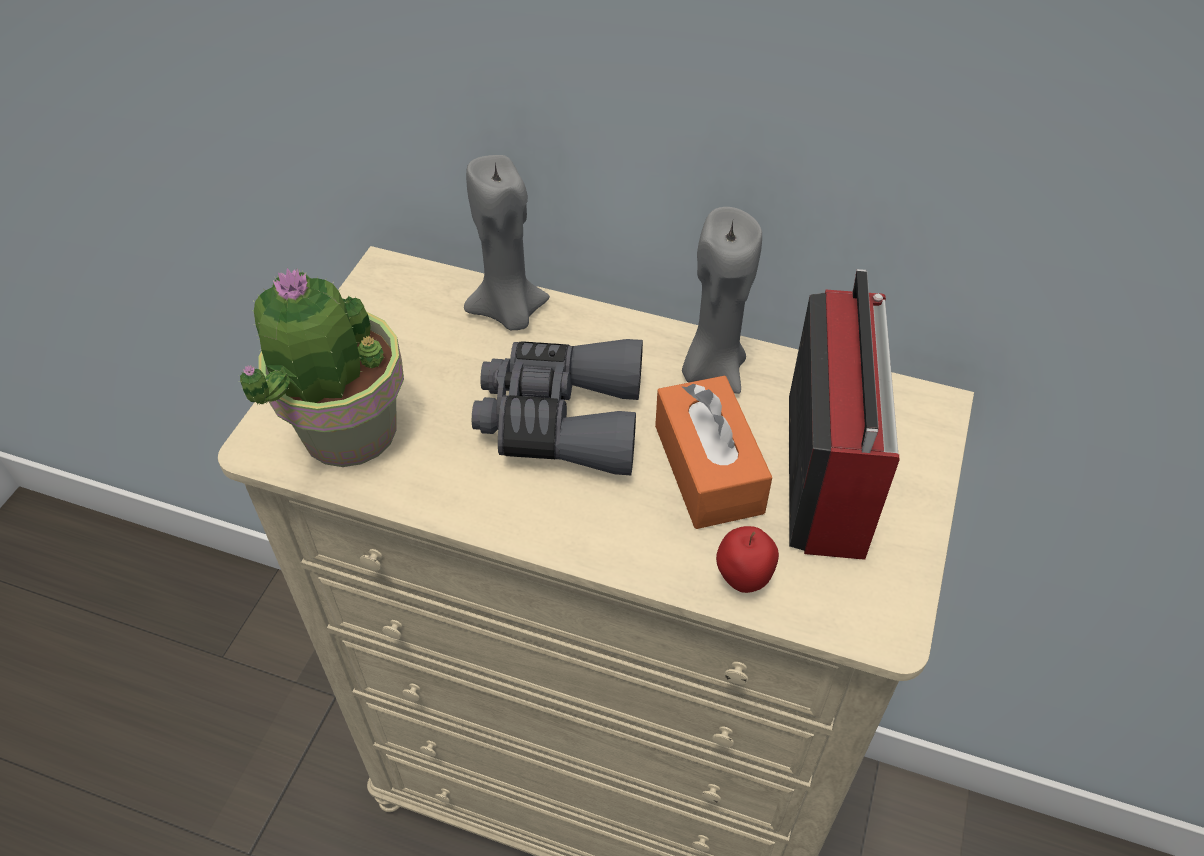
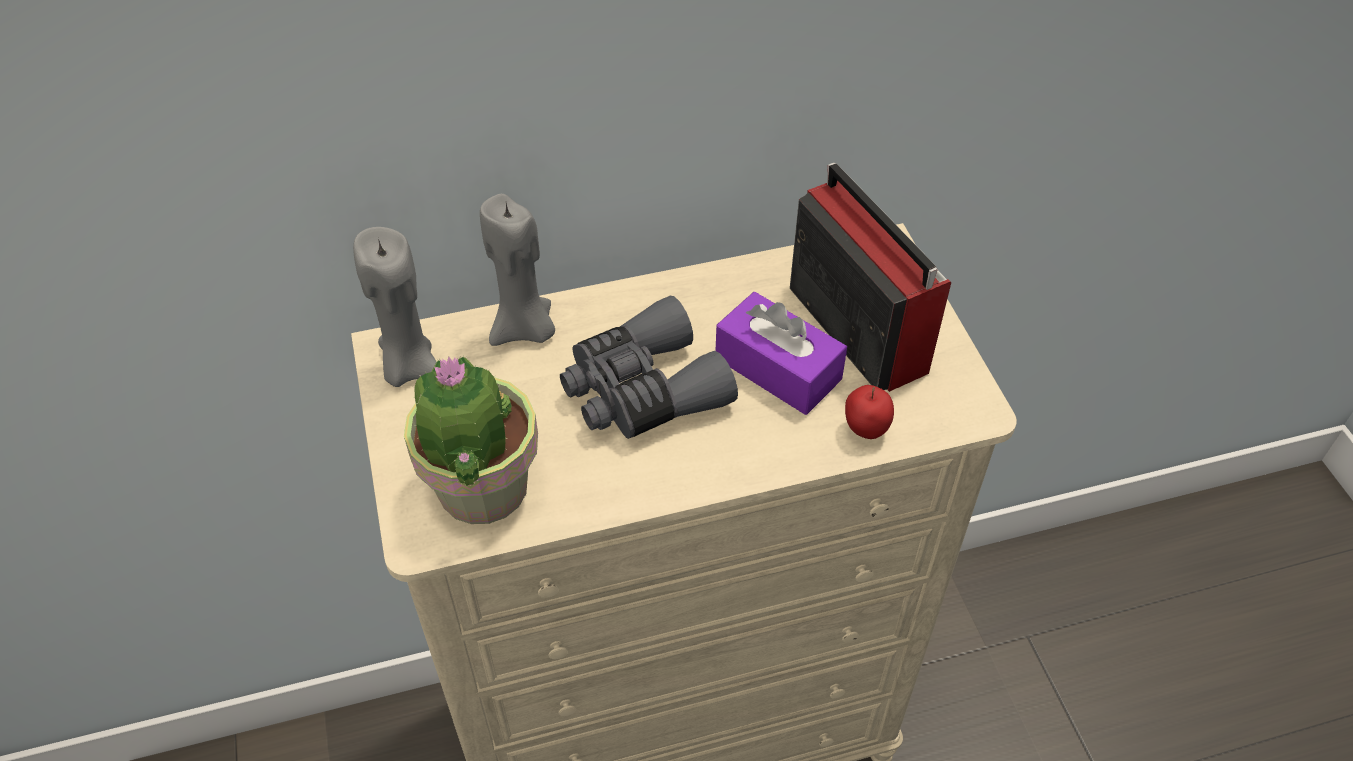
camera: 35 degrees left, 0 degrees up
(708, 469) = (778, 368): orange tissue box -> purple tissue box
(712, 370) = (719, 296): grey candle -> grey candle (409, 367)

